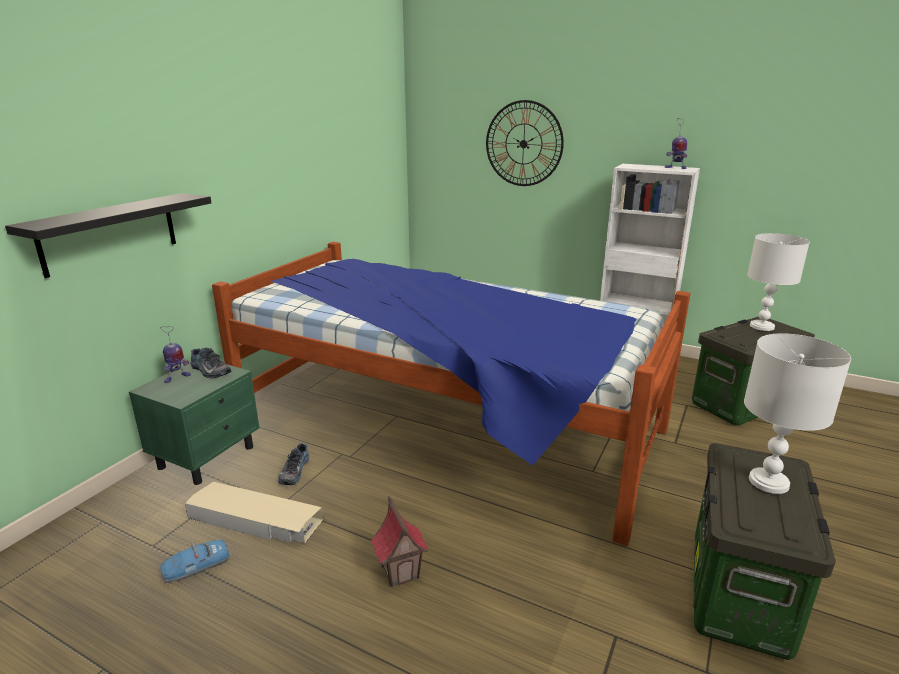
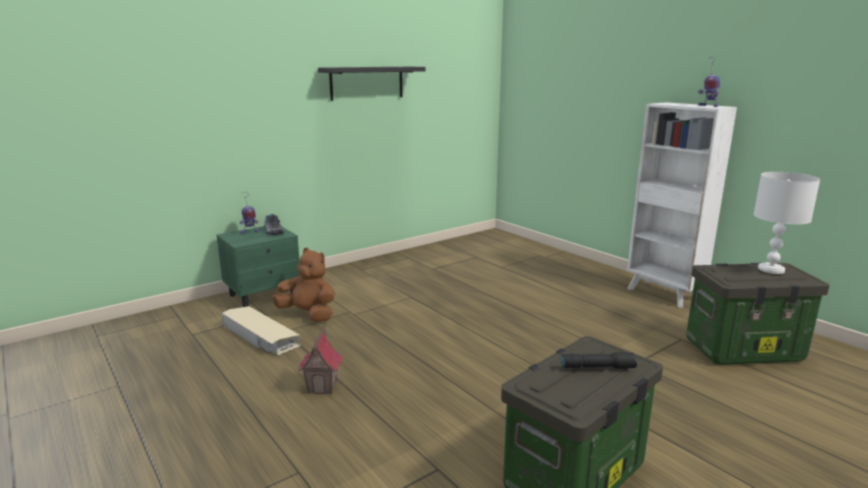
camera: 25 degrees right, 5 degrees down
(110, 233) = (218, 124): black shelf -> black shelf (367, 83)
(196, 566) = (206, 351): toy car -> none
(293, 471) = (308, 315): shoe -> brown plush toy
(445, 424) = (442, 309): bed -> none
(523, 144) = (587, 85): wall clock -> none
(767, 481) = (598, 367): white table lamp -> black flashlight

